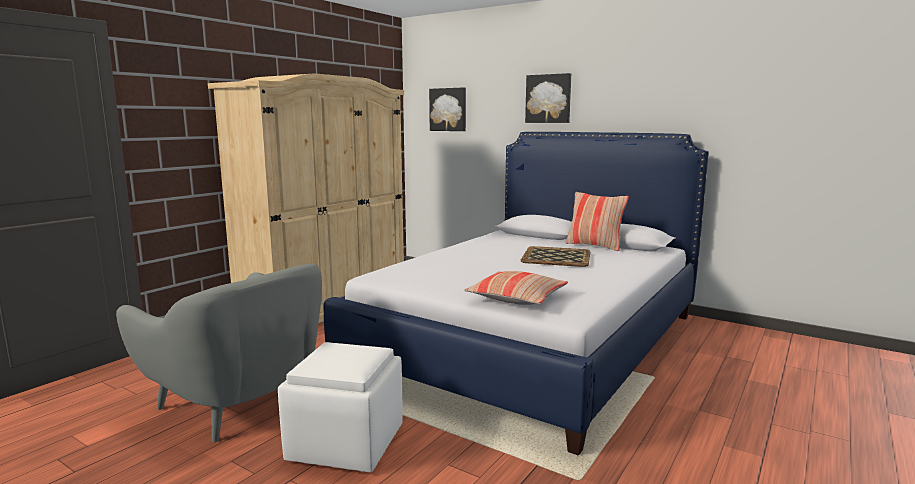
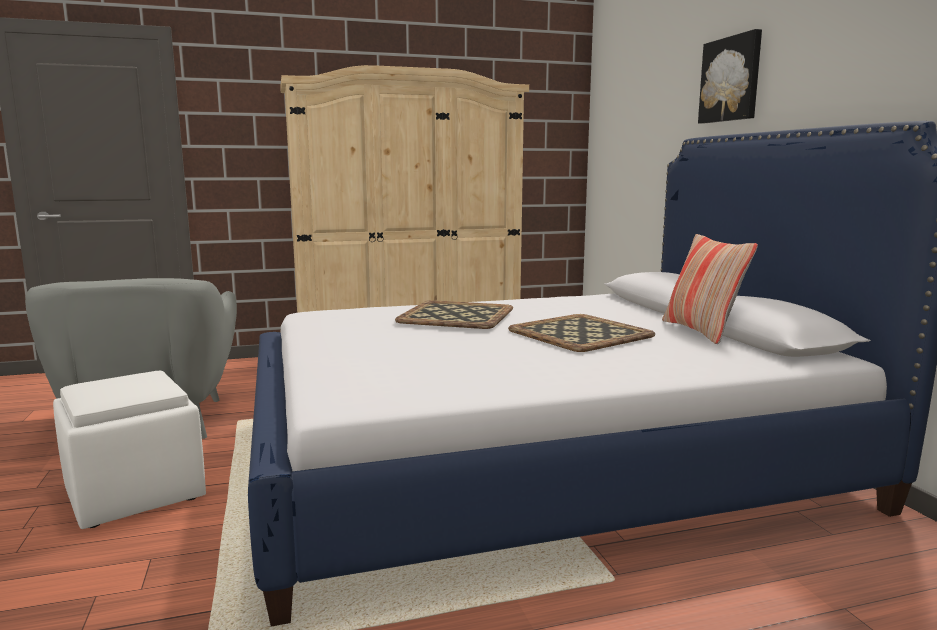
camera: 40 degrees right, 0 degrees up
(448, 109) = (626, 113): picture -> none
(472, 259) = (455, 315): none -> tray
(517, 298) = (355, 366): pillow -> none

